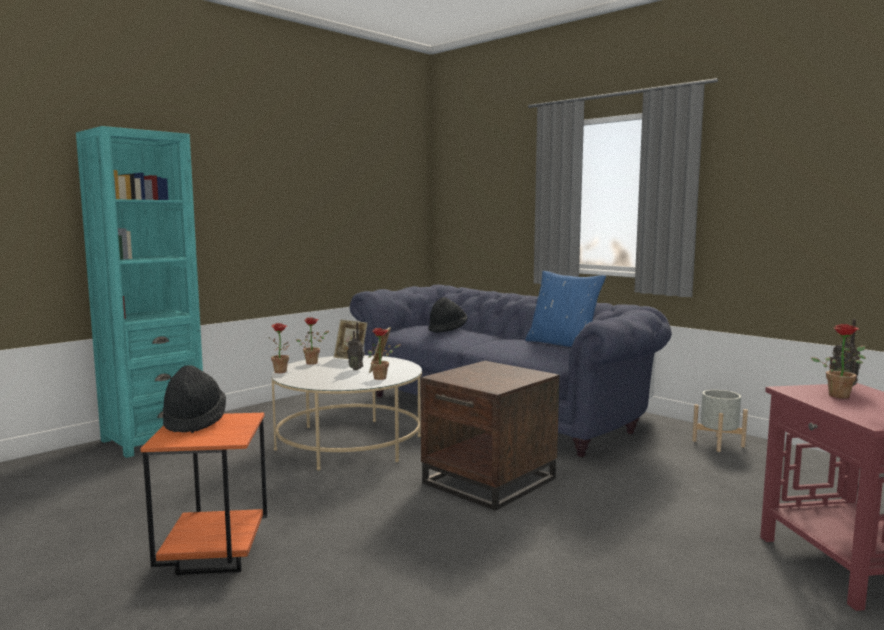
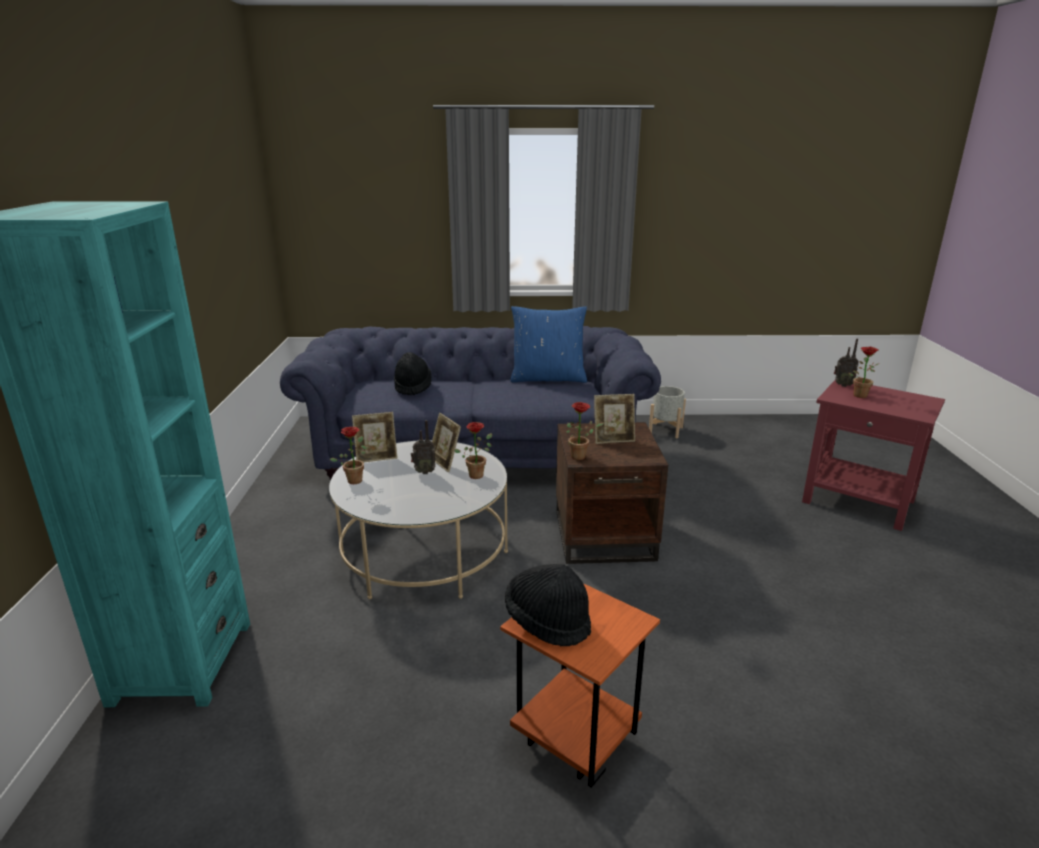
camera: 45 degrees left, 15 degrees up
(282, 372) = (360, 507): potted plant -> potted plant (581, 456)
(498, 375) = (613, 439): none -> picture frame

